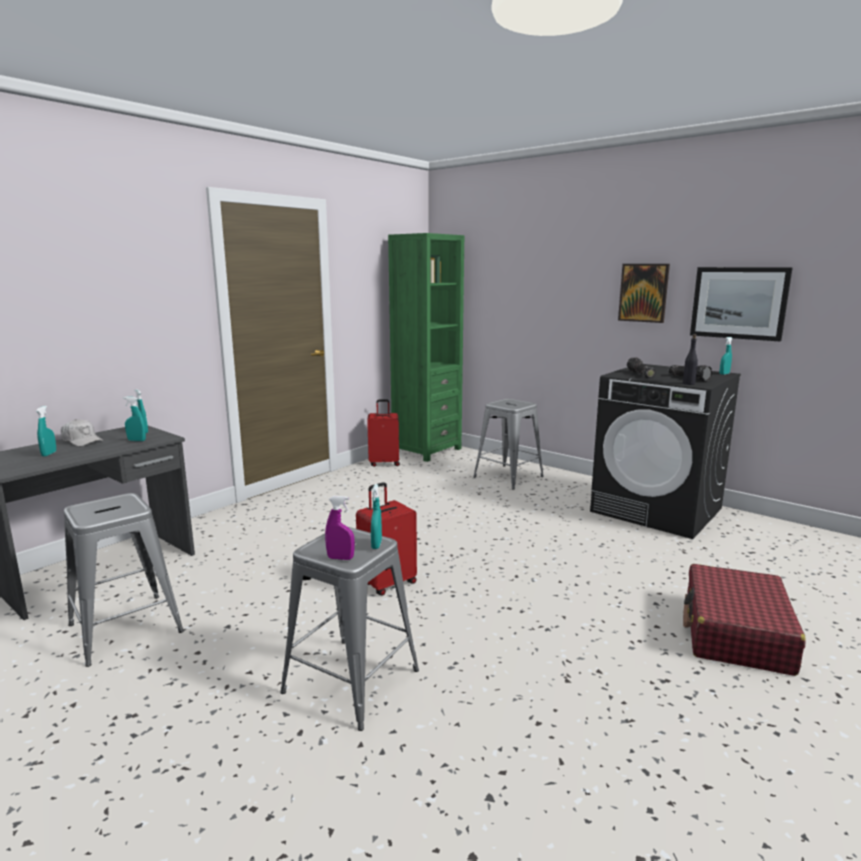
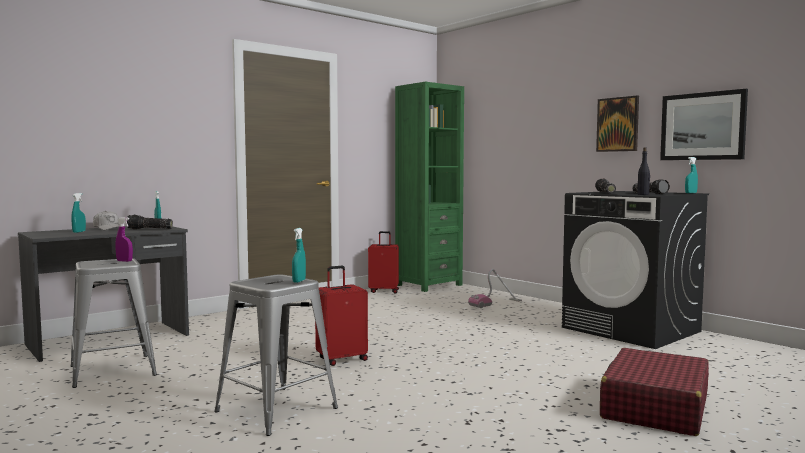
camera: 10 degrees right, 10 degrees down
(136, 440) = (149, 229): turquoise spray bottle -> flashlight
(340, 558) = (264, 285): purple spray bottle -> purple spray bottle (124, 261)
(508, 477) = (495, 303): grey stool -> vacuum cleaner

